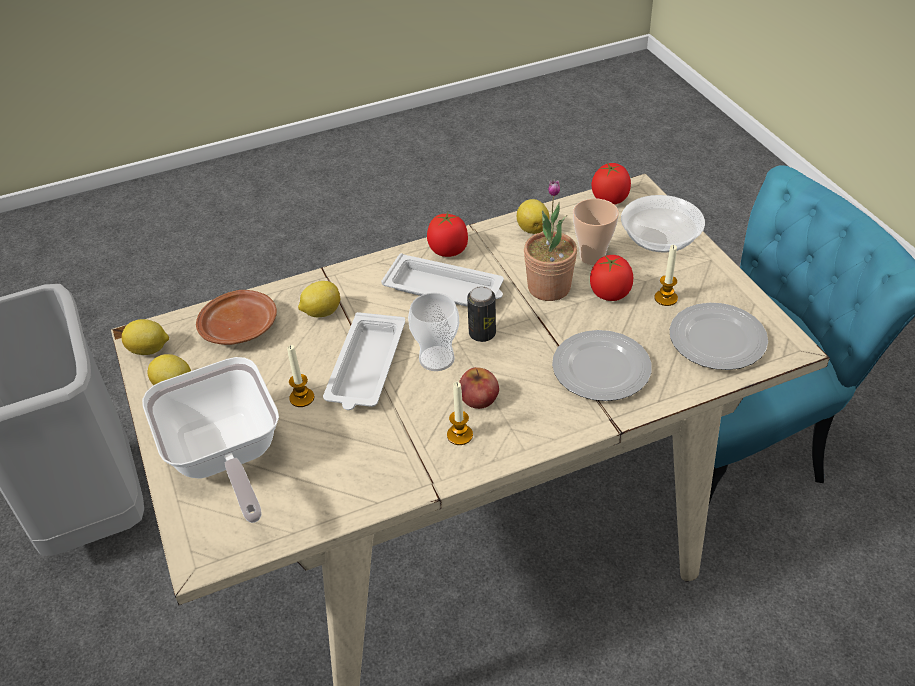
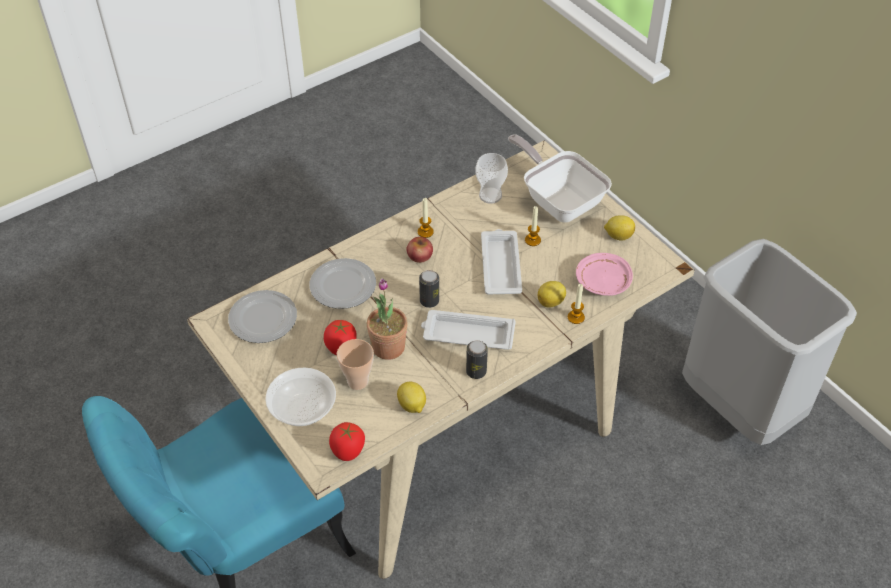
camera: 165 degrees right, 5 degrees up
(149, 350) = (654, 257): lemon -> none
(240, 327) = (602, 282): brown plate -> pink plate
(436, 358) = (455, 278): cup -> cup (490, 195)
(448, 251) = (476, 371): tomato -> can
(665, 298) = (298, 349): candle -> candle (576, 317)

